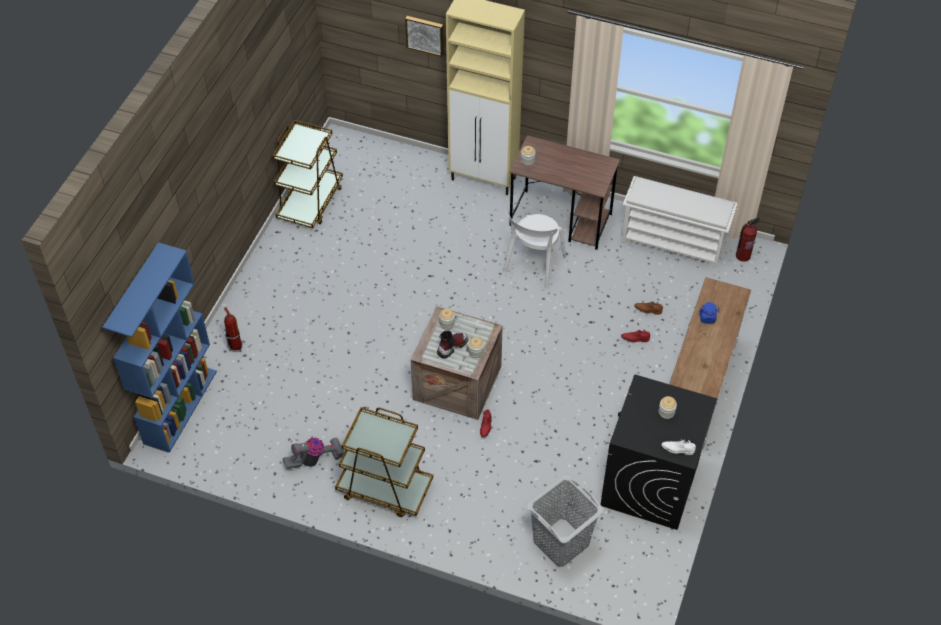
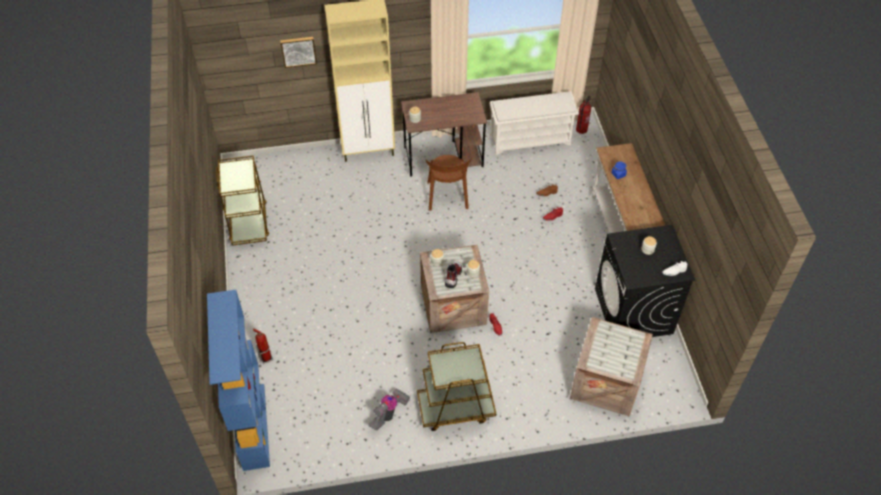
camera: 30 degrees left, 0 degrees up
(533, 266) = (447, 197): white chair -> brown chair
(560, 542) = (605, 382): grey laundry basket -> crate

